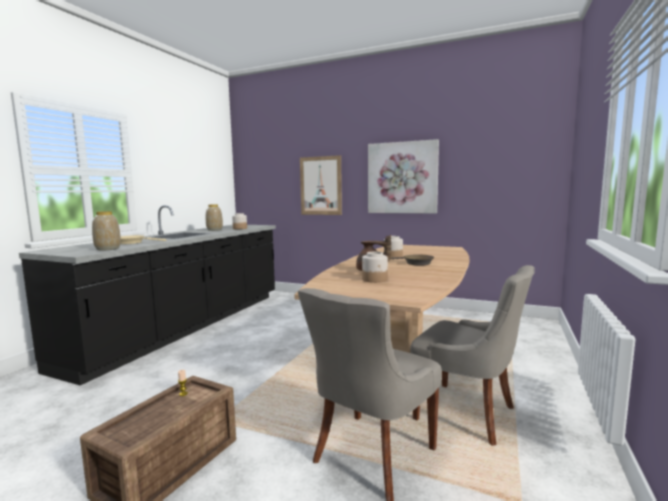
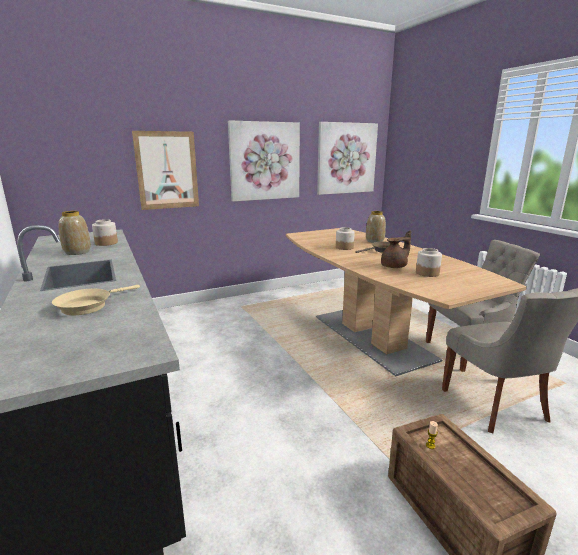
camera: 50 degrees left, 10 degrees up
(108, 249) = (130, 328): vase -> vase (375, 241)
(503, 173) = (346, 158): none -> picture

